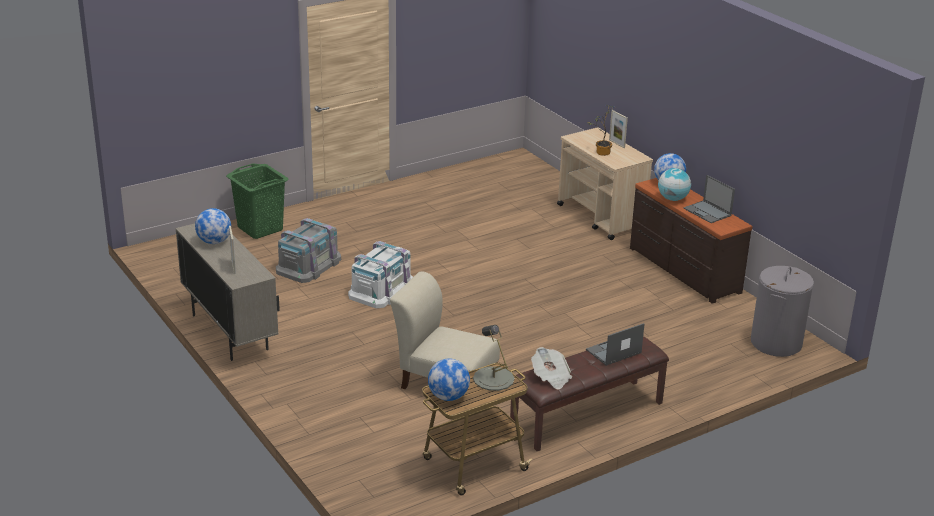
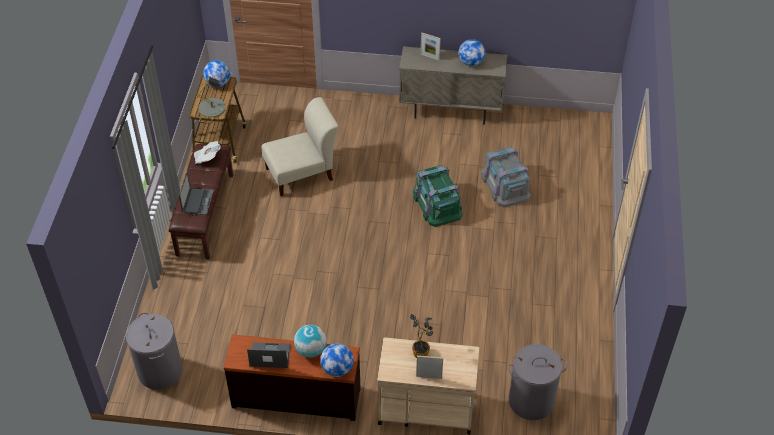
camera: 130 degrees right, 20 degrees up
(260, 228) = (585, 187): green laundry basket -> none
(381, 289) = (437, 204): white storage box -> green storage box
(528, 184) = (531, 401): none -> grey laundry basket

